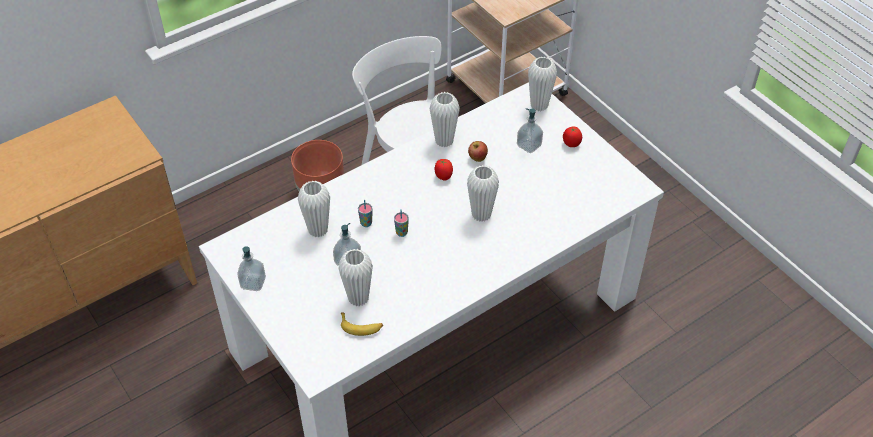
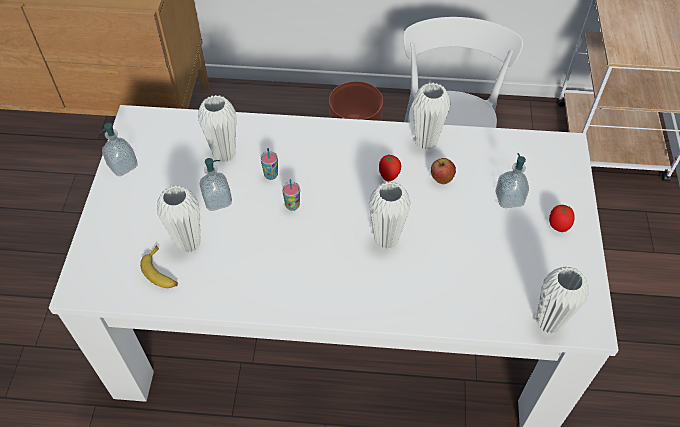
camera: 40 degrees right, 5 degrees up
(539, 105) = (562, 163): white vase -> white vase (549, 322)

